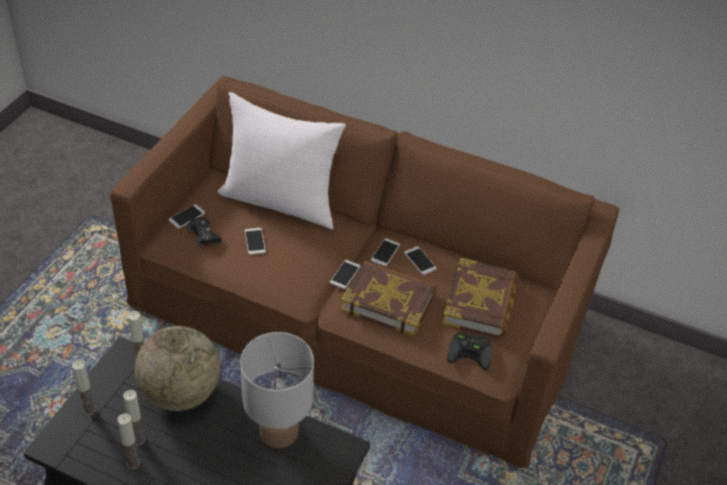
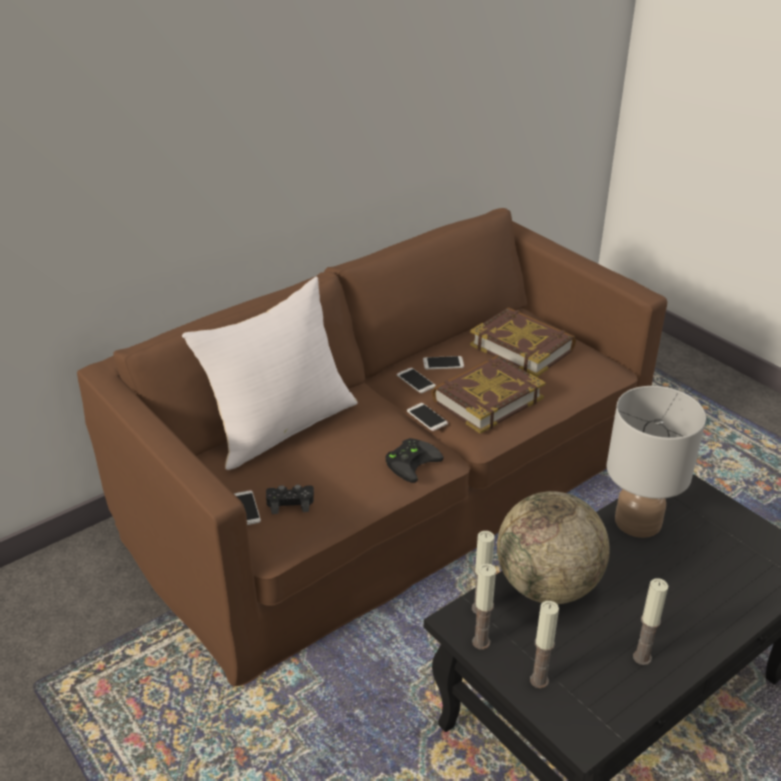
camera: 60 degrees left, 10 degrees down
(138, 440) = (606, 643): candle -> candle (481, 642)
(255, 241) = (332, 464): phone -> none
(471, 352) = (580, 371): black game controller -> black game controller (411, 461)

